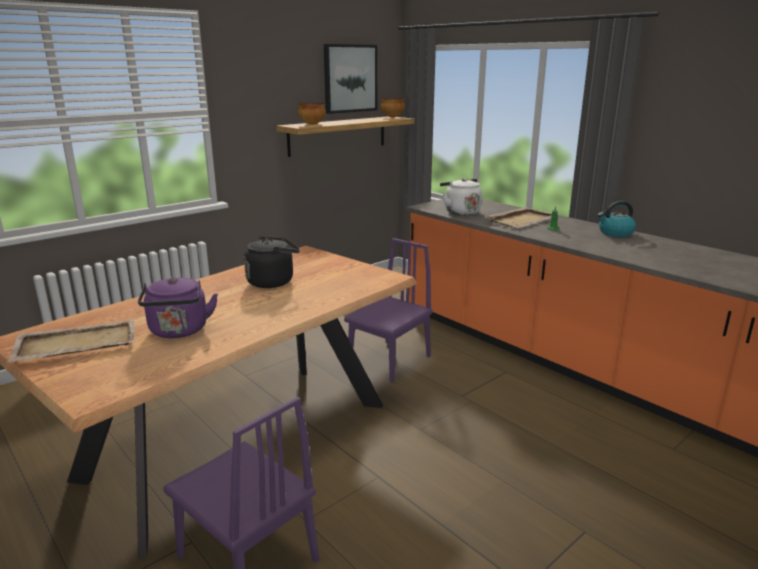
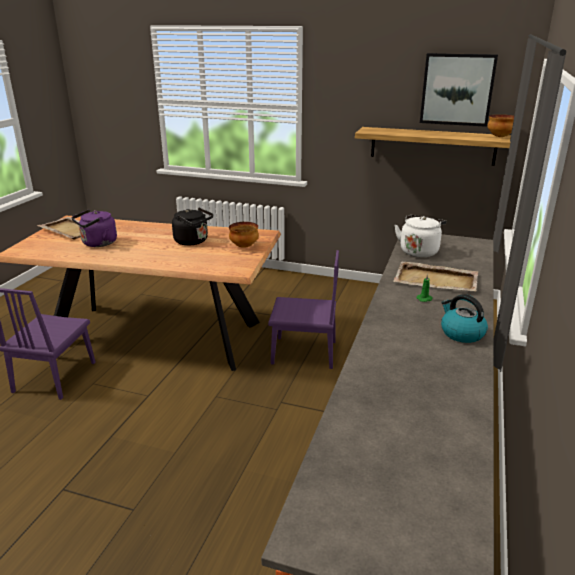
camera: 60 degrees right, 5 degrees up
(312, 124) = (387, 131): bowl -> bowl (244, 246)

